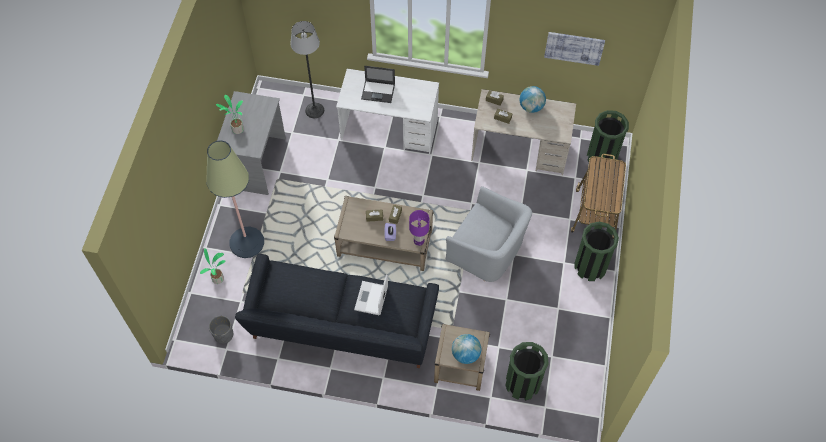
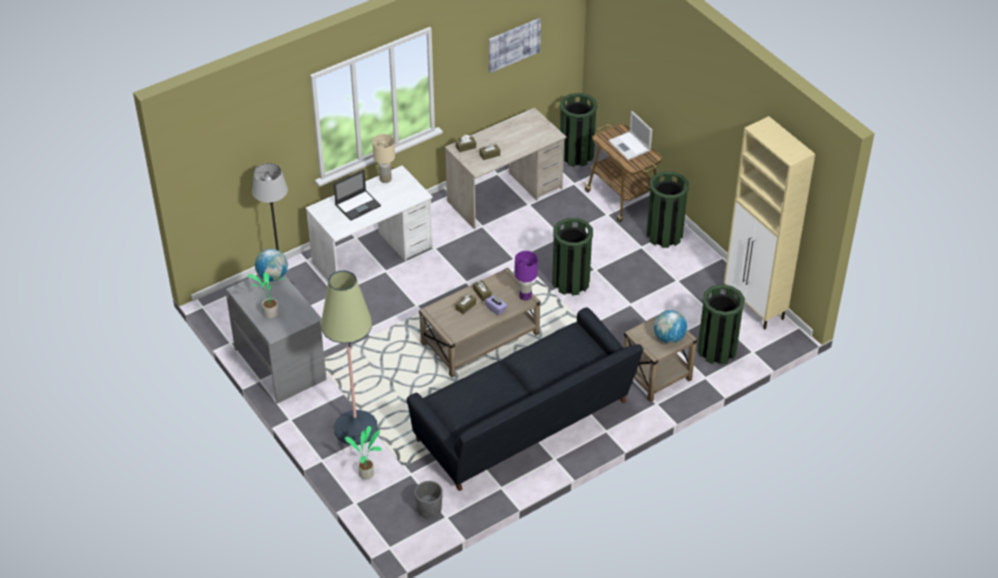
camera: 45 degrees left, 15 degrees down
(371, 299) = (546, 358): laptop -> laptop (630, 146)
(416, 85) = (385, 179): none -> beige table lamp
(487, 250) = (571, 282): grey armchair -> green trash can
(531, 107) = (502, 132): globe -> globe (272, 276)
(587, 374) = (755, 307): none -> beige cabinet

